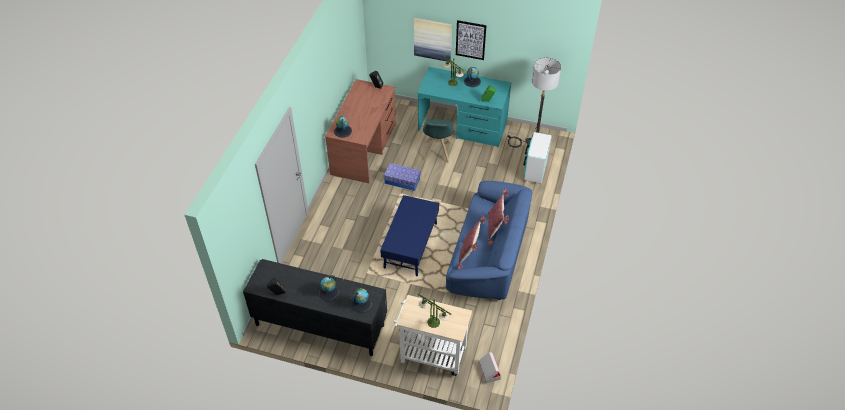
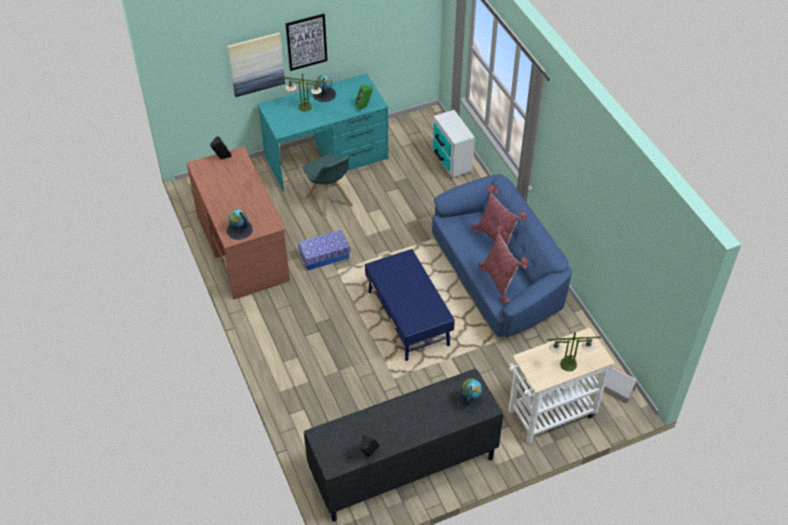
camera: 40 degrees left, 0 degrees up
(329, 292) = (423, 412): globe -> none
(529, 144) = (415, 138): floor lamp -> none

